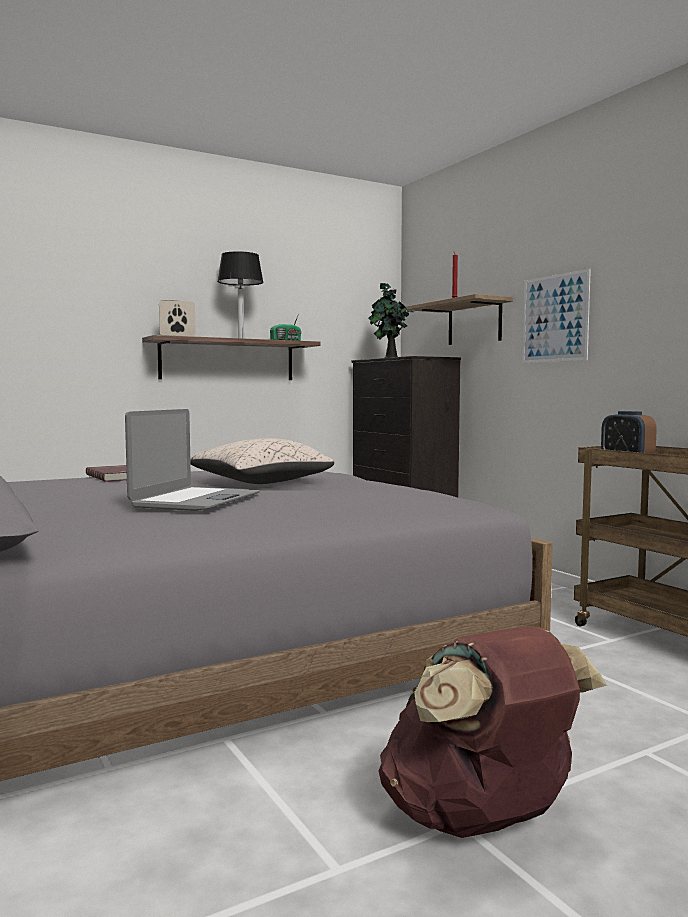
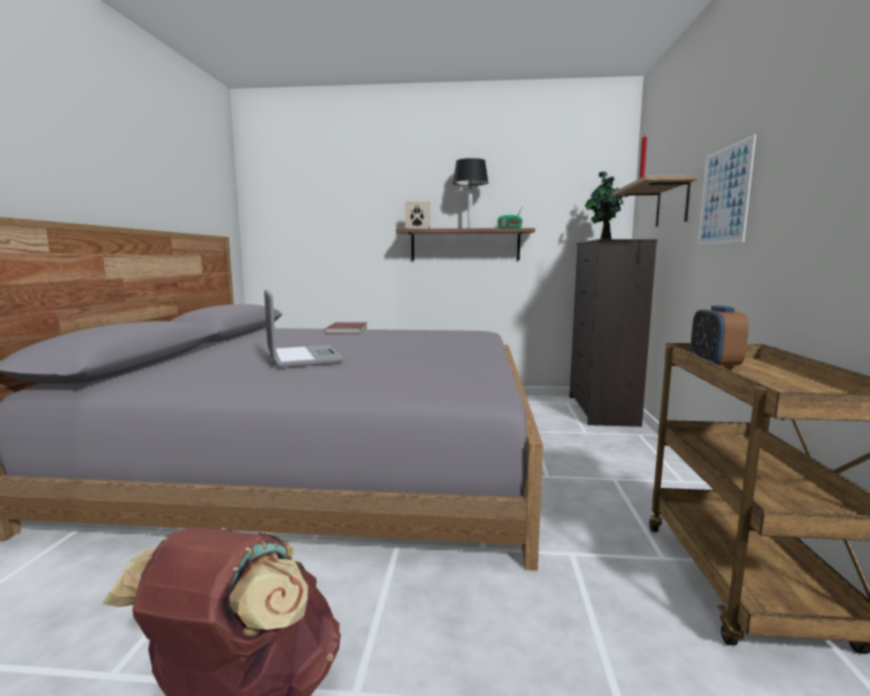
camera: 35 degrees right, 5 degrees up
(195, 501) = (303, 357): laptop -> laptop turned 75 degrees counterclockwise
(259, 483) = (405, 346): beige pillow -> none

